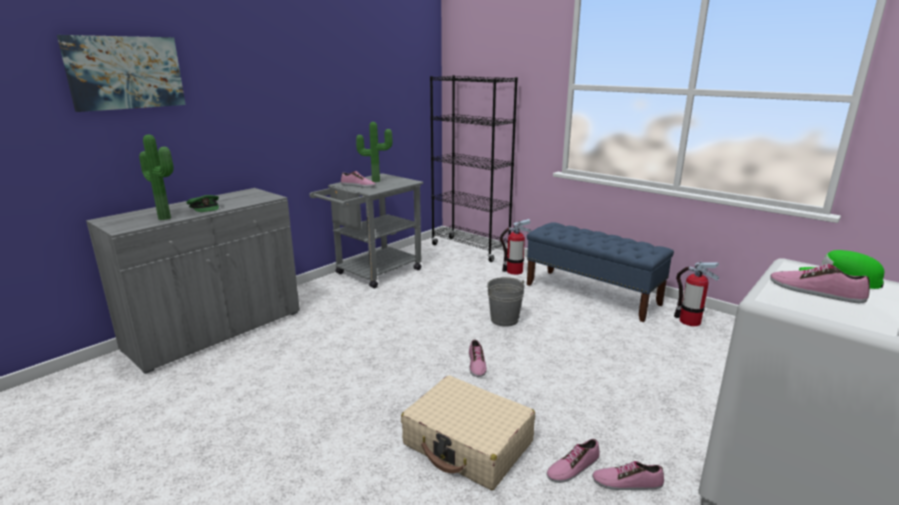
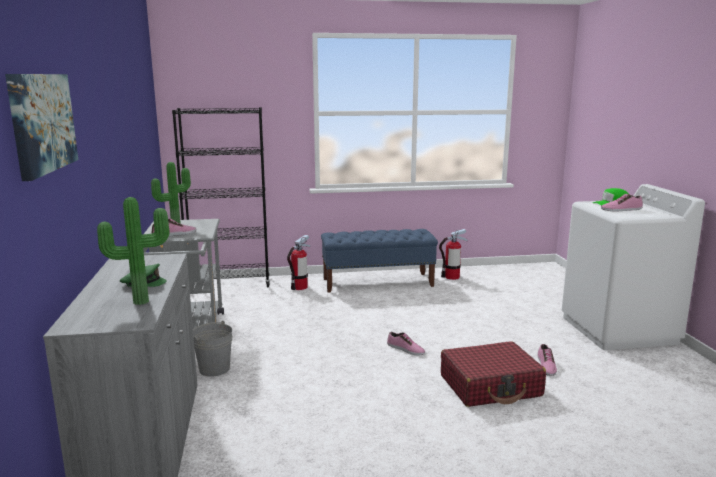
camera: 50 degrees left, 5 degrees down
(468, 444) = (490, 386): beige suitcase -> red suitcase
(504, 319) = (363, 318): grey bucket -> grey bucket (214, 369)
(627, 482) = (571, 358): shoe -> none

